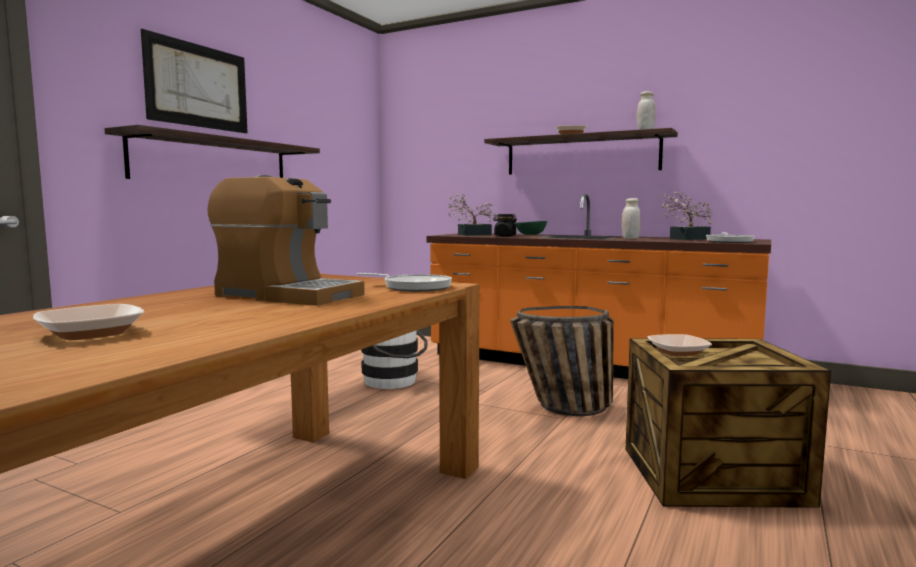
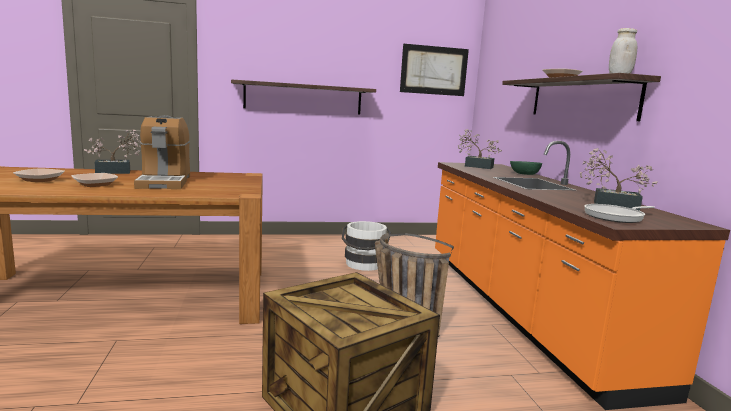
camera: 50 degrees right, 5 degrees up
(123, 303) = (118, 172): none -> potted plant
(198, 86) = (296, 51): picture -> picture (434, 70)
(413, 287) = (223, 191): frying pan -> none
(505, 236) = (485, 171): black jar -> none
(630, 238) = (555, 193): white jar -> none
(678, 352) = (350, 294): bowl -> bowl (95, 185)

